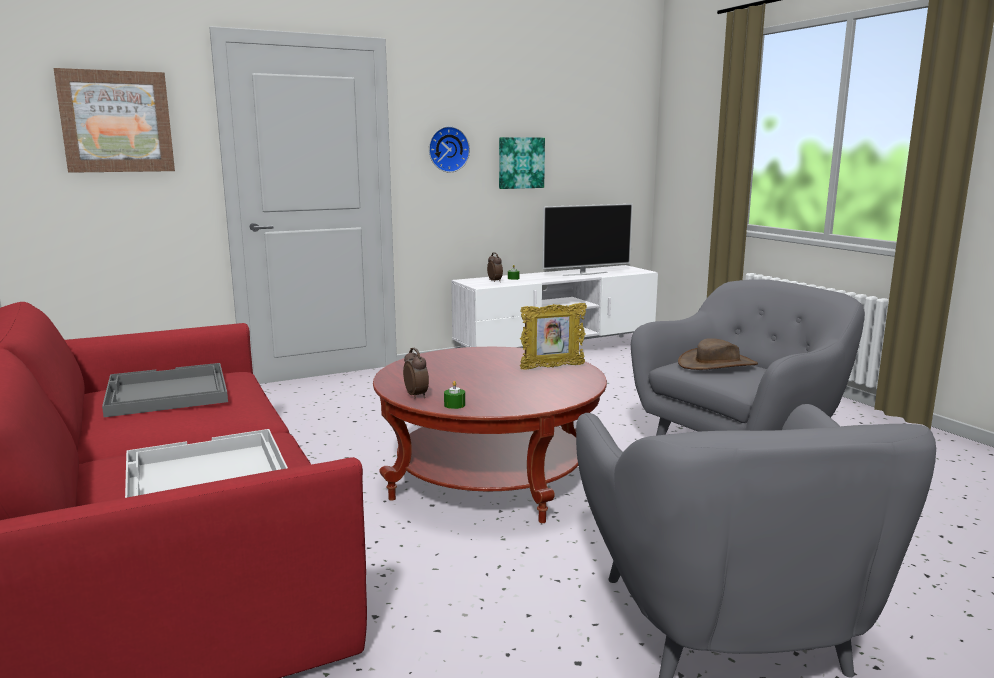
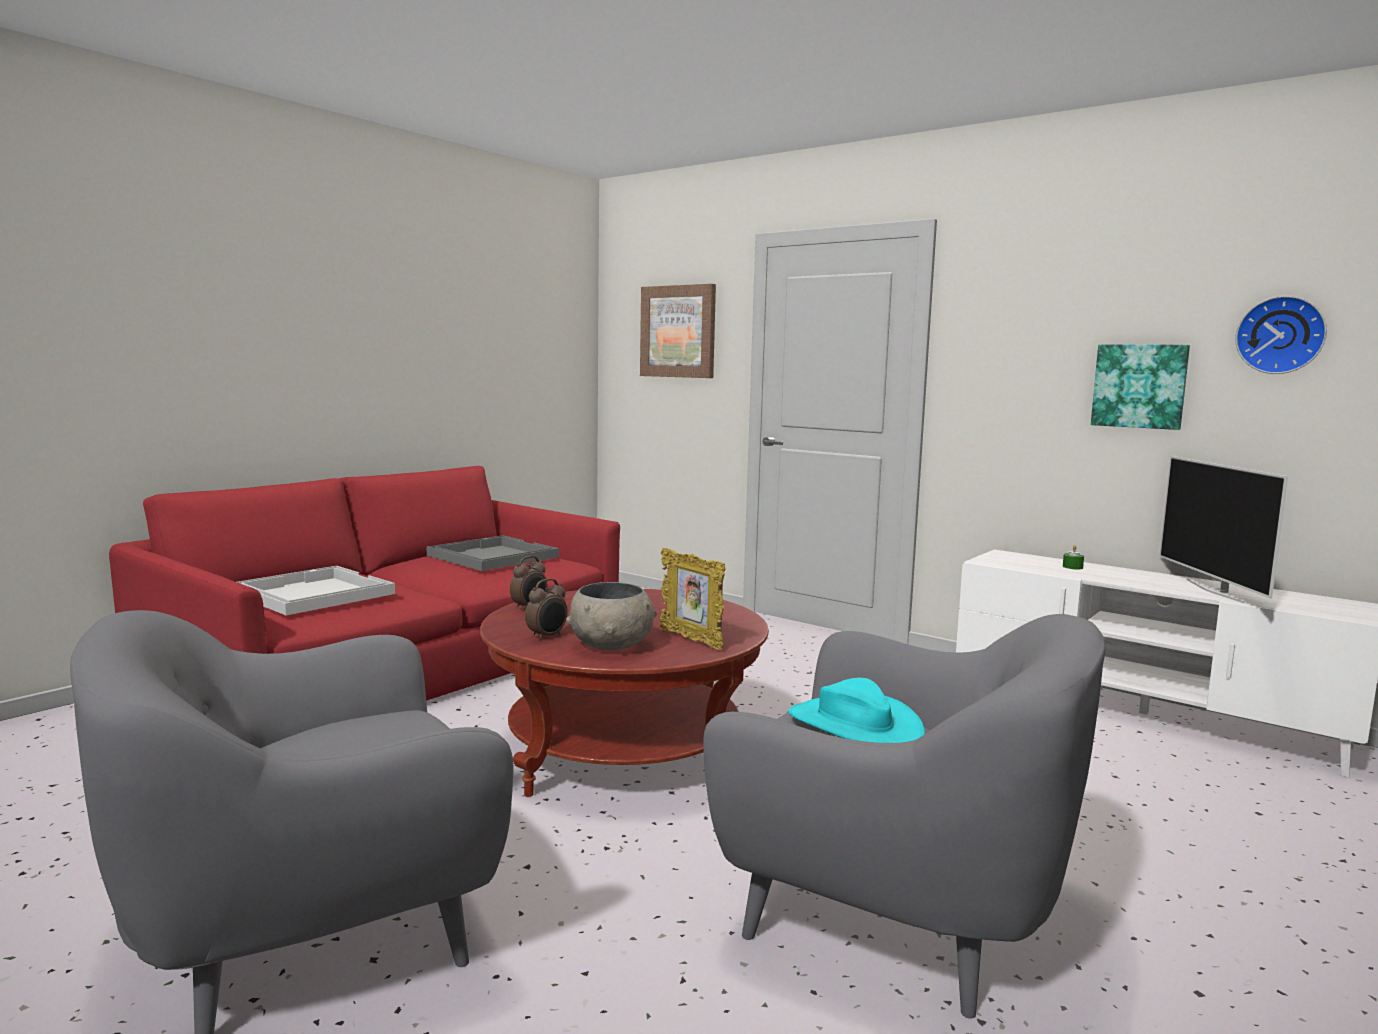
camera: 65 degrees right, 5 degrees down
(447, 149) = (1010, 362): wall clock -> wall clock (1280, 335)
(454, 405) = (510, 622): green candle -> none
(495, 281) = (1031, 563): alarm clock -> alarm clock (547, 637)
(549, 386) = (611, 646): none -> grey bowl
(584, 274) = (1216, 591): television -> television turned 45 degrees clockwise
(717, 364) = (854, 726): brown hat -> turquoise hat

